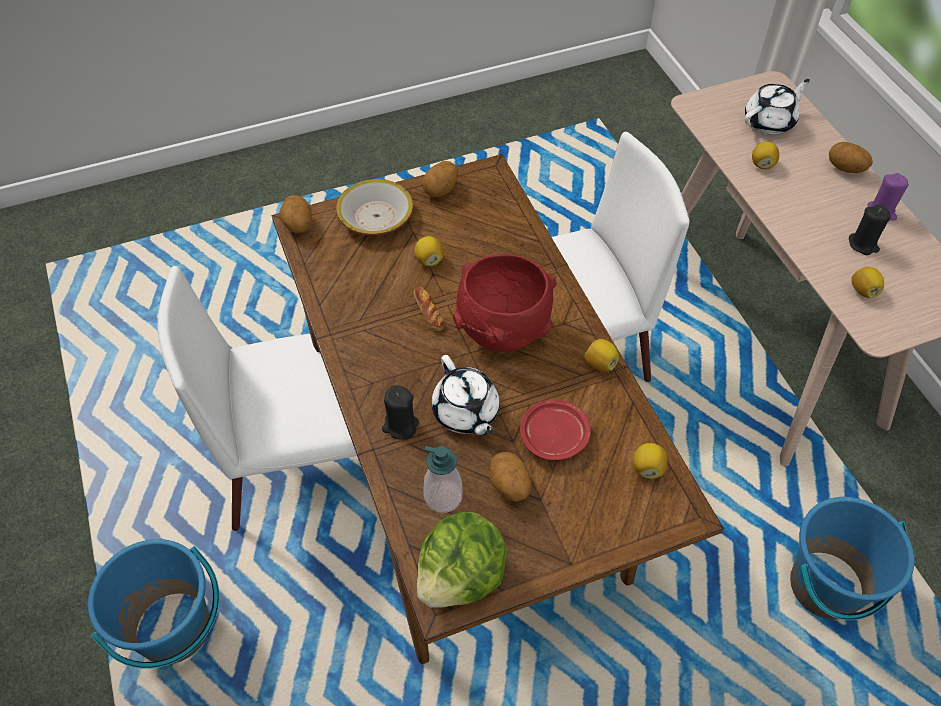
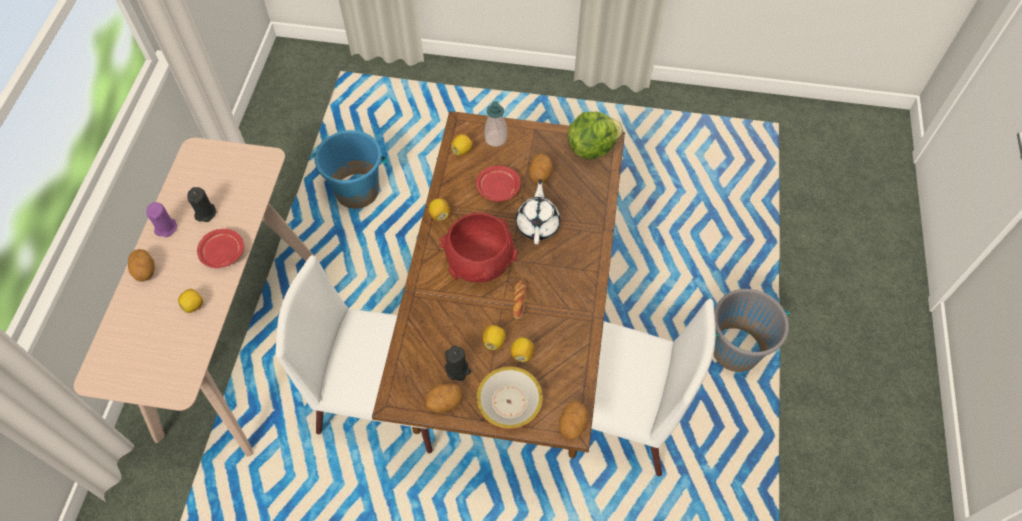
camera: 150 degrees left, 5 degrees up
(174, 629) = (735, 349): blue bucket -> grey bucket
(400, 425) = (580, 235): black candle -> black candle (457, 369)
(443, 496) = (578, 187): soap dispenser -> soap dispenser (496, 138)
(770, 121) = (143, 341): white teapot -> none
(795, 217) = (222, 252): none -> red plate
(863, 290) = (243, 186): lemon -> lemon (522, 354)

